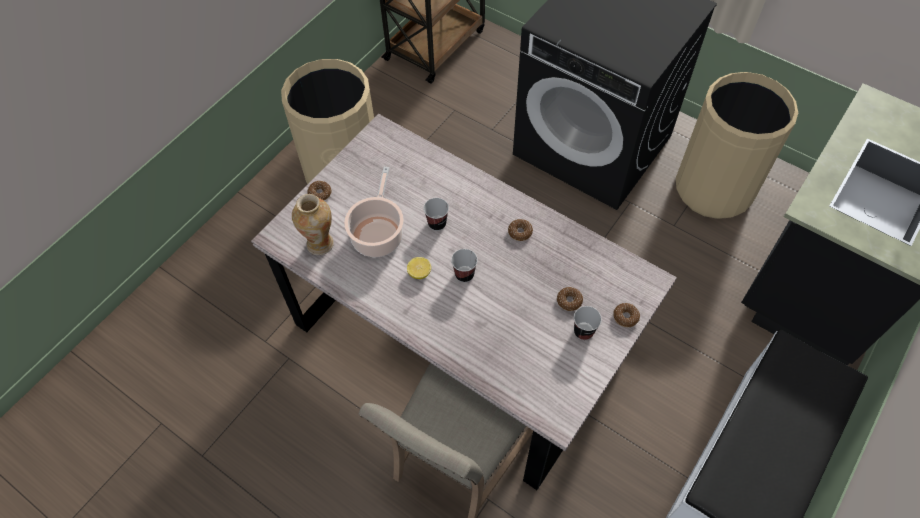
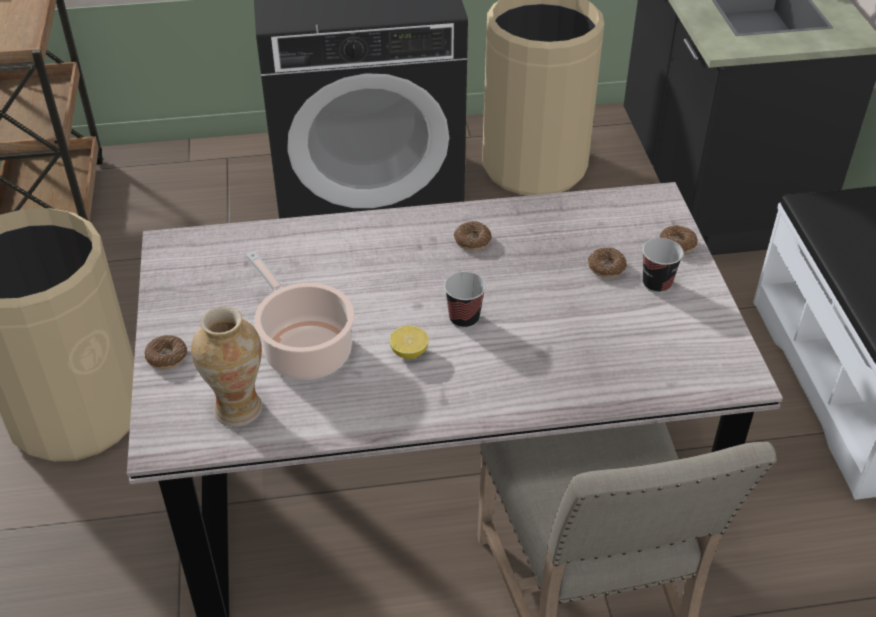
camera: 45 degrees left, 15 degrees down
(437, 223) = (366, 292): cup -> none

